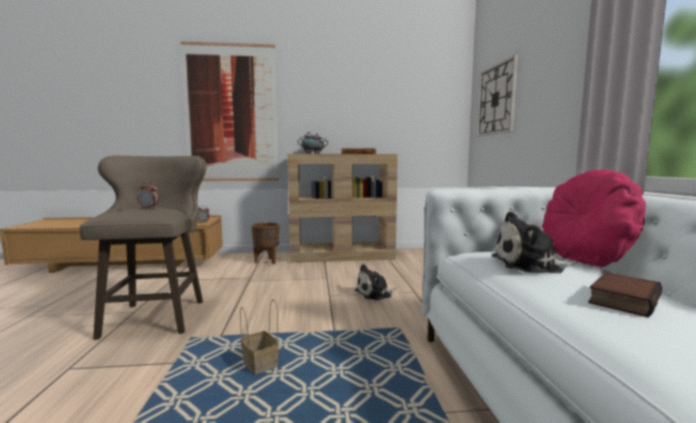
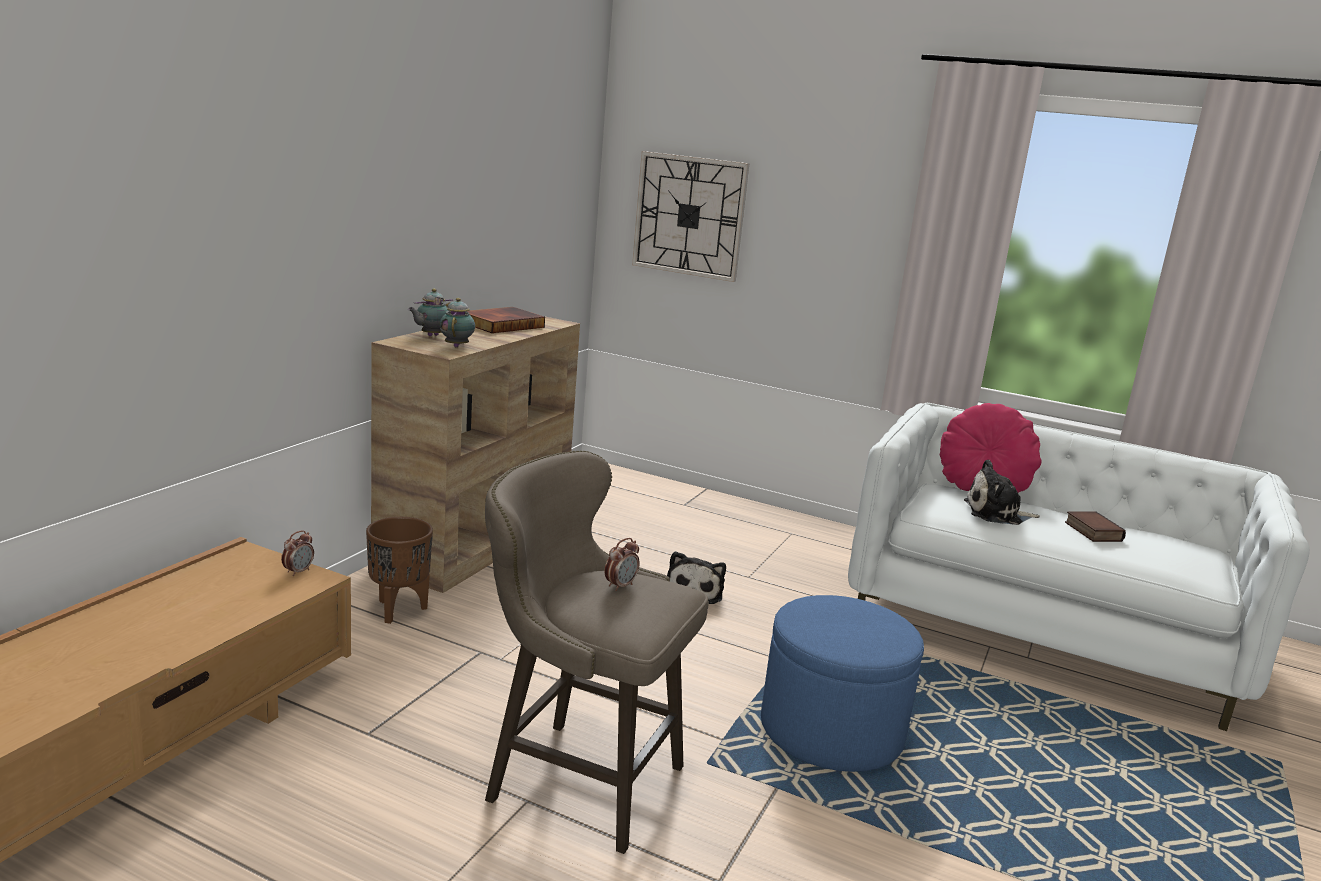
camera: 60 degrees left, 10 degrees up
(231, 114) = (254, 255): picture -> none
(261, 364) = (831, 731): basket -> blue ottoman
(530, 265) = (996, 514): plush toy -> plush toy turned 60 degrees clockwise

